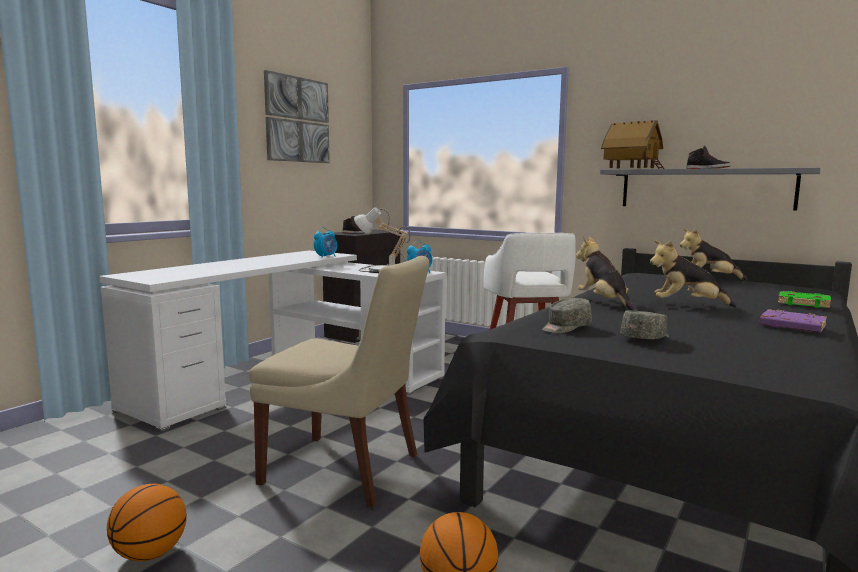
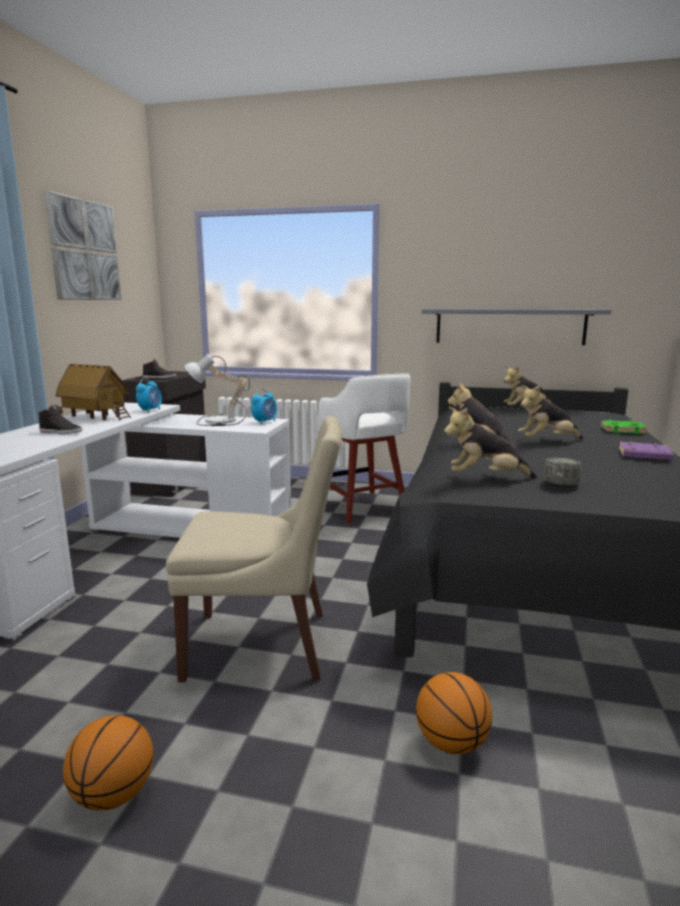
camera: 20 degrees left, 5 degrees up
(565, 328) = (485, 478): grey cap -> plush toy
(631, 169) = (448, 308): toy house -> toy house (96, 417)
(708, 168) = (516, 308): black shoe -> black shoe (61, 432)

